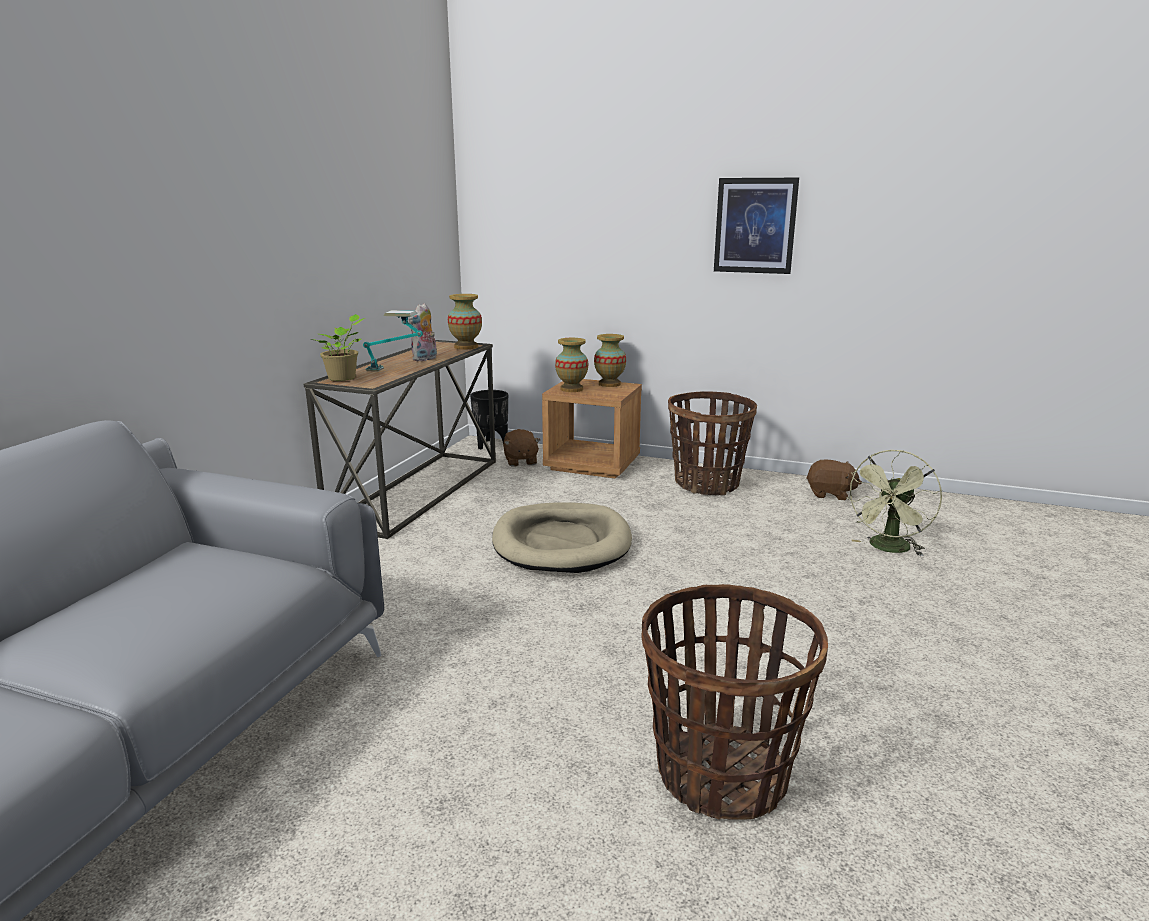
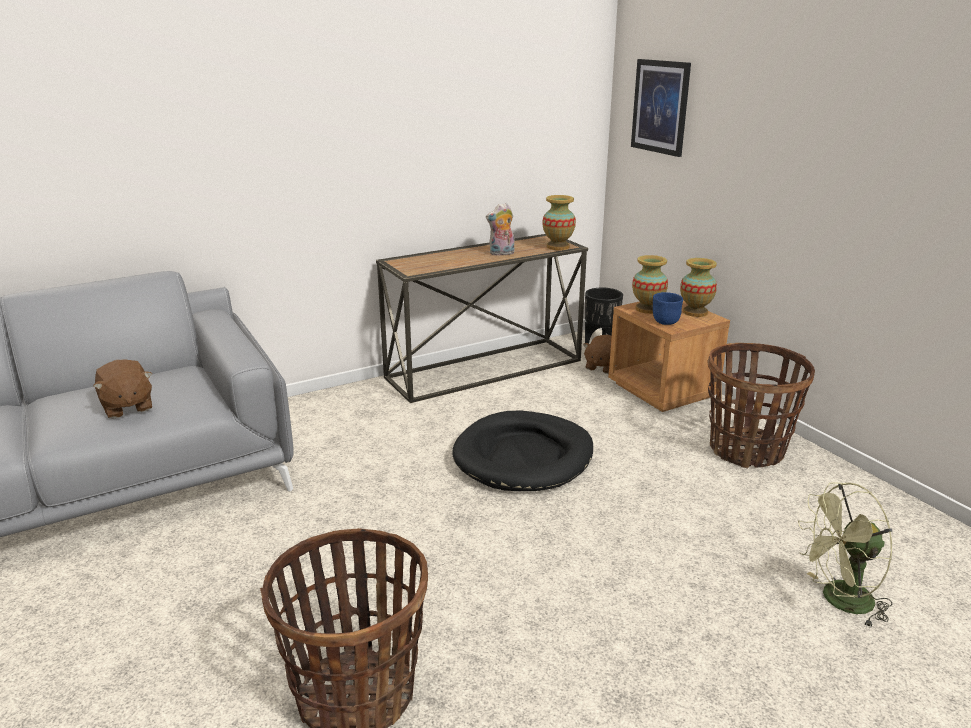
camera: 40 degrees right, 5 degrees up
(344, 378) = (408, 261): potted plant -> none
(395, 370) = (457, 261): table lamp -> none
(562, 543) = (524, 456): beige dog bed -> black dog bed
(601, 394) = (665, 322): none -> blue bowl
(755, 226) = (868, 164): picture -> picture (660, 107)
(830, 494) = (876, 513): brown plush toy -> brown plush toy (127, 407)

